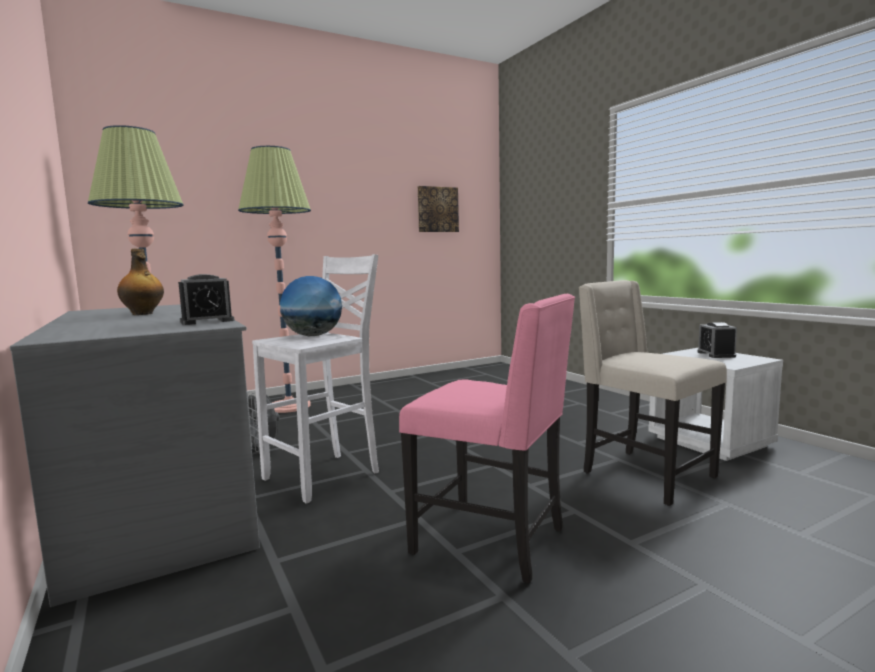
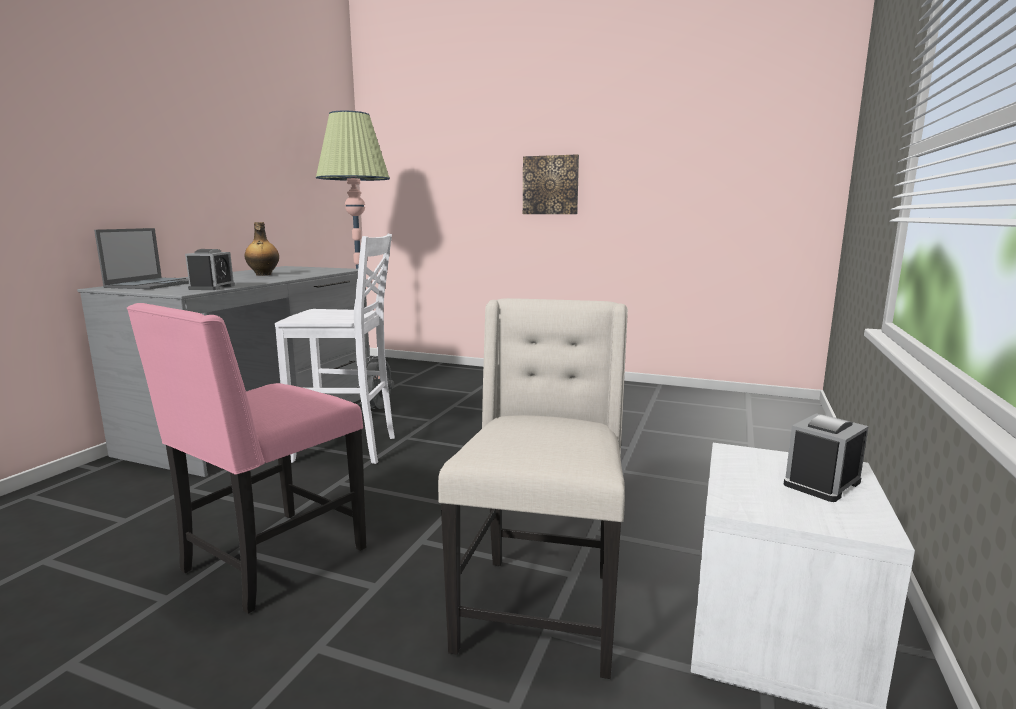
camera: 50 degrees right, 5 degrees up
(91, 330) = (155, 284): none -> laptop
(207, 321) = (212, 287): alarm clock -> alarm clock turned 105 degrees counterclockwise
(289, 406) = (481, 382): floor lamp -> none
(313, 336) = (347, 313): globe -> none
(437, 209) = (726, 163): picture -> picture (550, 185)
(493, 540) = (271, 561): pink chair -> pink chair turned 45 degrees clockwise

